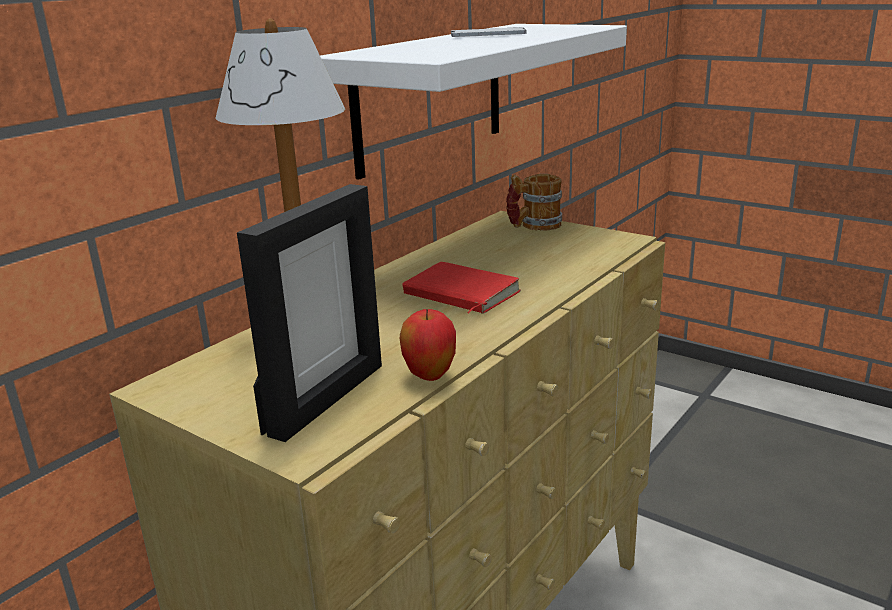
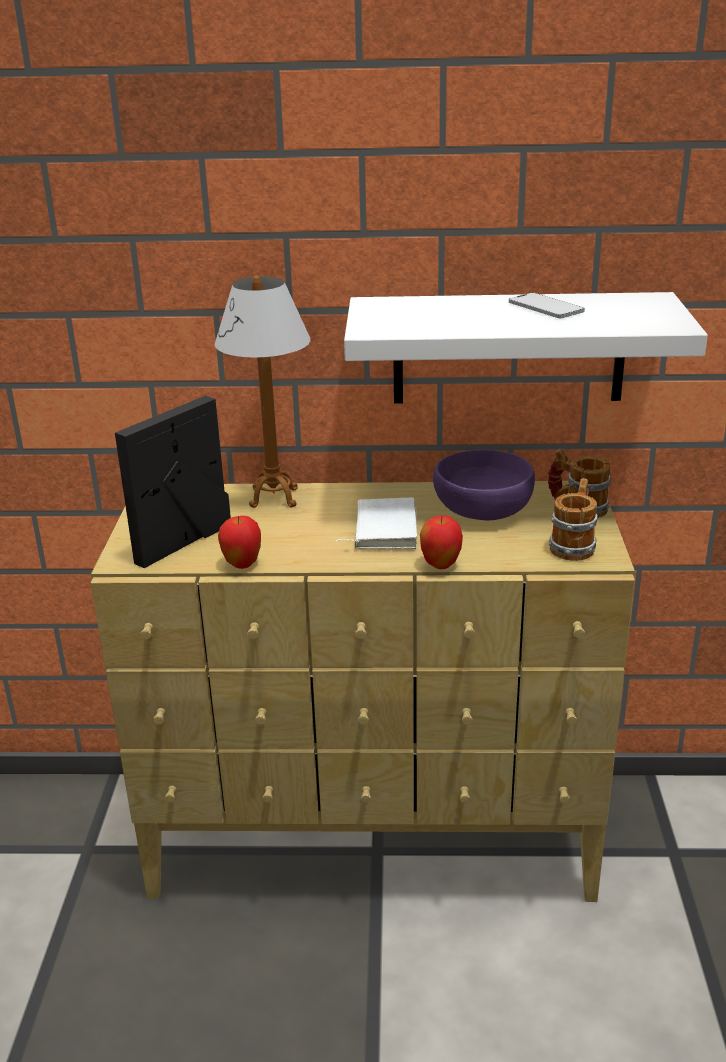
camera: 55 degrees right, 5 degrees up
(325, 398) = (184, 544): picture frame -> picture frame turned 135 degrees clockwise
(459, 295) = (383, 528): red book -> white book
(488, 253) = (483, 510): none -> purple bowl
(563, 291) = (440, 565): none -> apple
(593, 242) = (574, 545): none -> mug

